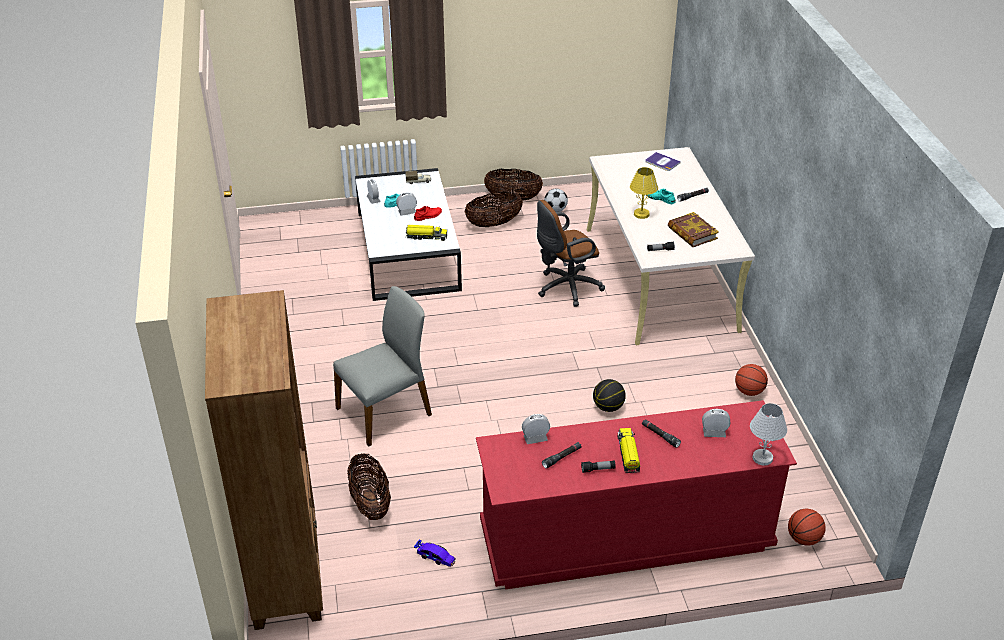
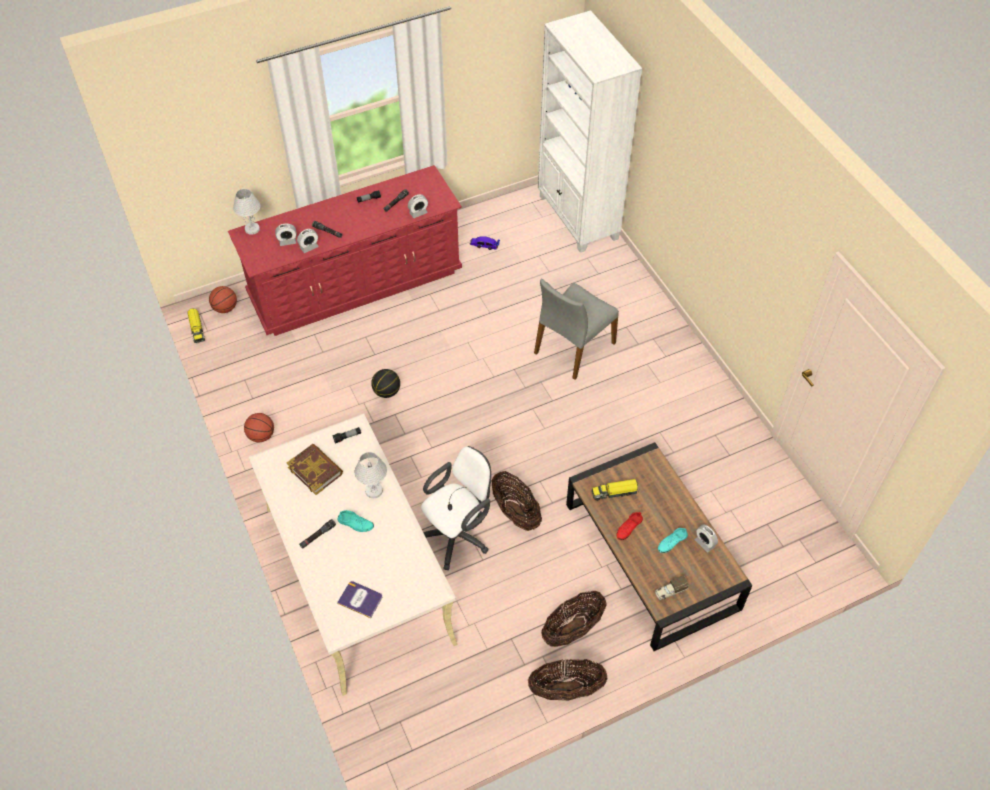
camera: 165 degrees right, 15 degrees up
(286, 571) = (578, 218): brown bookcase -> white bookcase
(370, 503) = (546, 272): basket -> basket (515, 512)
(407, 212) = (655, 529): alarm clock -> alarm clock (309, 247)
(407, 250) = (652, 556): white coffee table -> brown coffee table
(555, 210) = (505, 677): football -> none
(565, 288) = (458, 534): brown office chair -> white office chair
(628, 454) = (349, 213): toy truck -> toy truck (196, 328)
(641, 214) = (374, 491): yellow table lamp -> white table lamp

